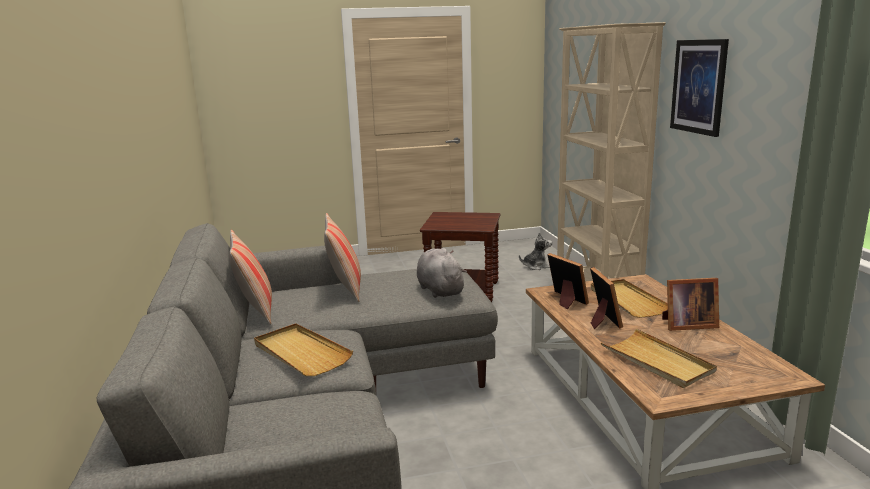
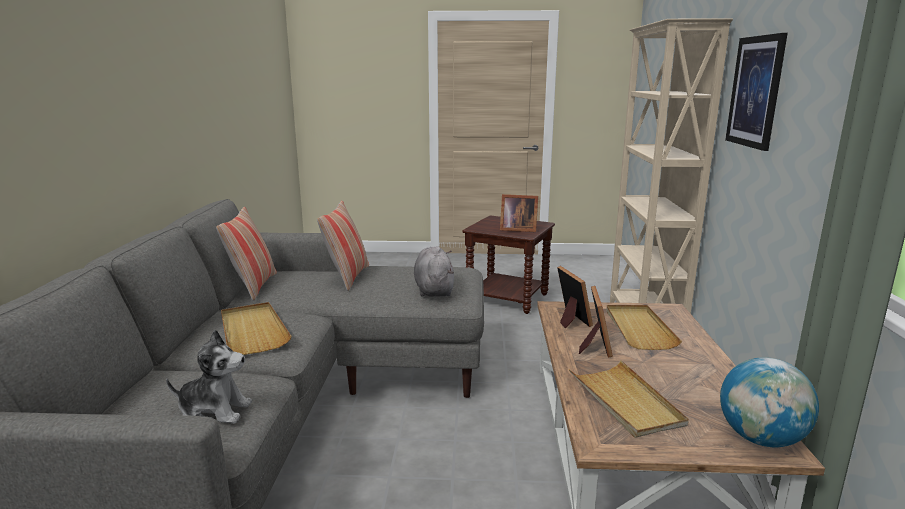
camera: 15 degrees right, 0 degrees up
(536, 266) = (597, 283): plush toy -> plush toy (215, 411)
(686, 325) = (690, 365): picture frame -> picture frame (517, 229)
(771, 372) = (760, 439): none -> globe

